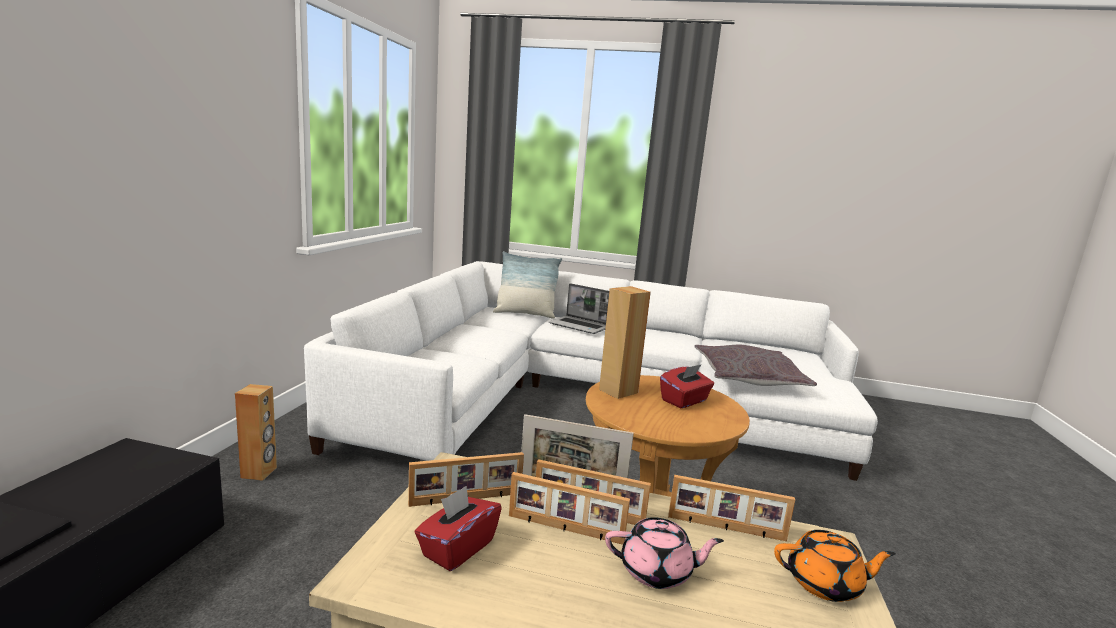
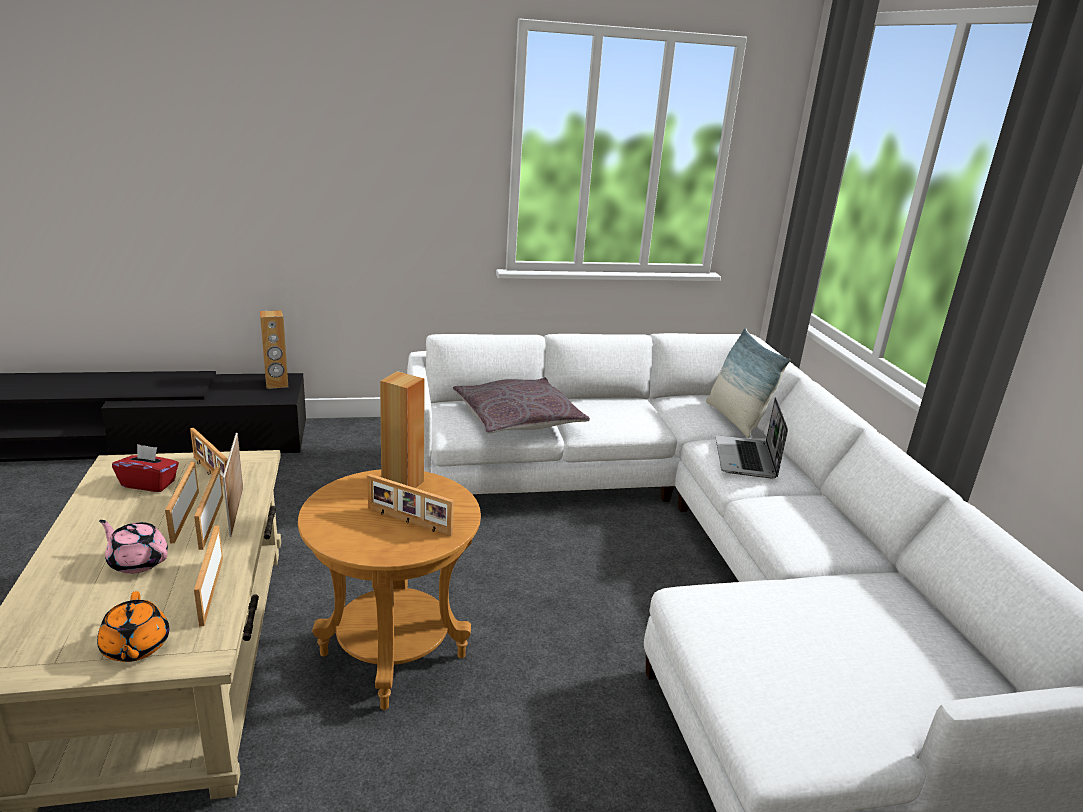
camera: 65 degrees right, 10 degrees up
(259, 472) = (372, 439): brown speaker -> brown speaker (277, 384)
(657, 572) = (137, 561): pink teapot -> pink teapot turned 135 degrees clockwise
(684, 401) = (408, 522): red tissue box -> picture frame
(748, 377) = (738, 621): grey pillow -> grey pillow (518, 418)

